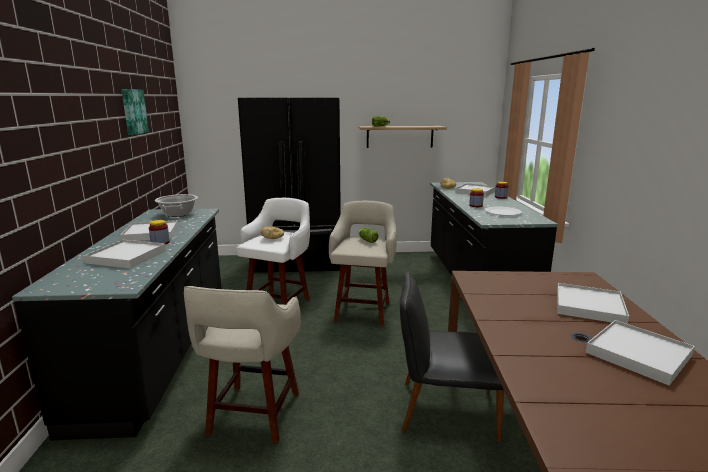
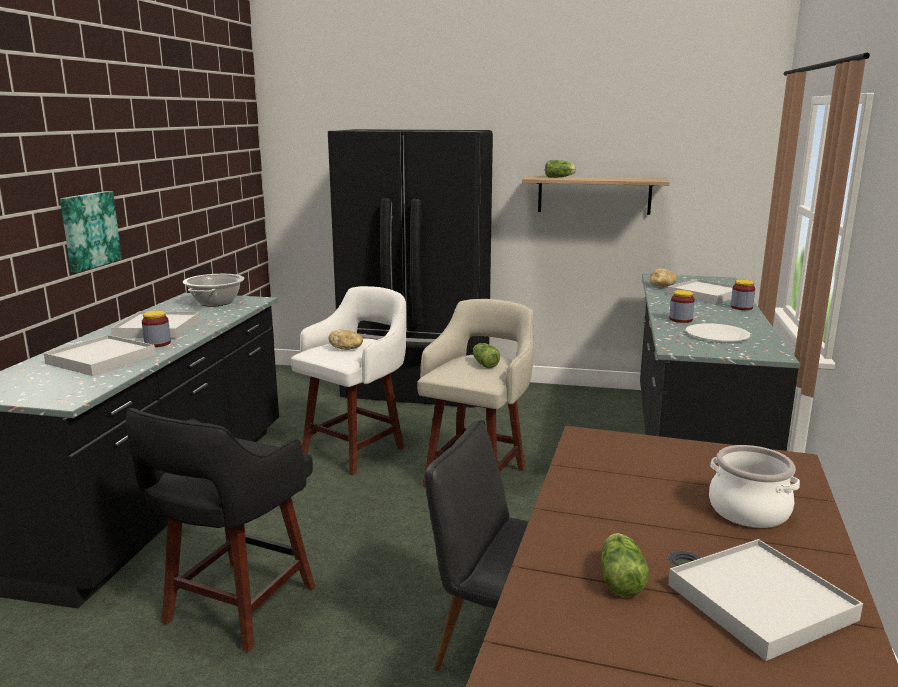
camera: 15 degrees right, 0 degrees up
(133, 111) = (167, 152): picture -> picture (89, 230)
(252, 416) = (235, 608): beige stool -> black stool
(557, 352) = (620, 578): none -> lettuce
(589, 306) = (748, 511): white tray -> cooking pot

